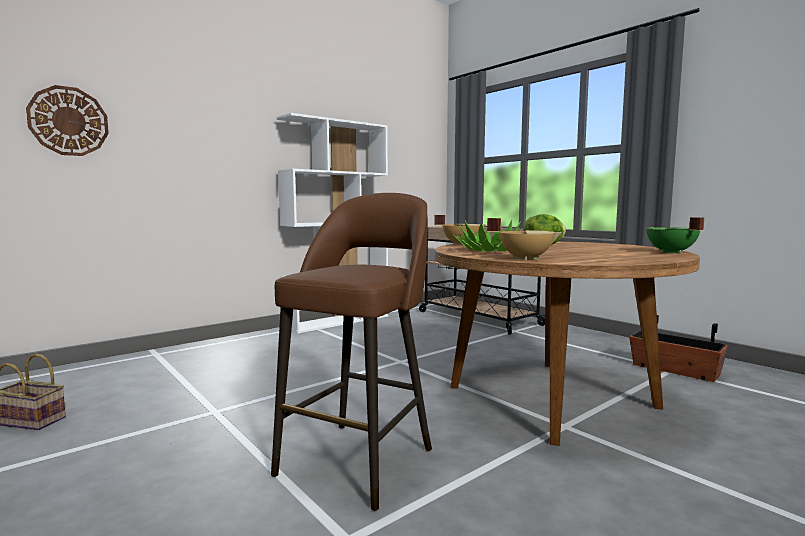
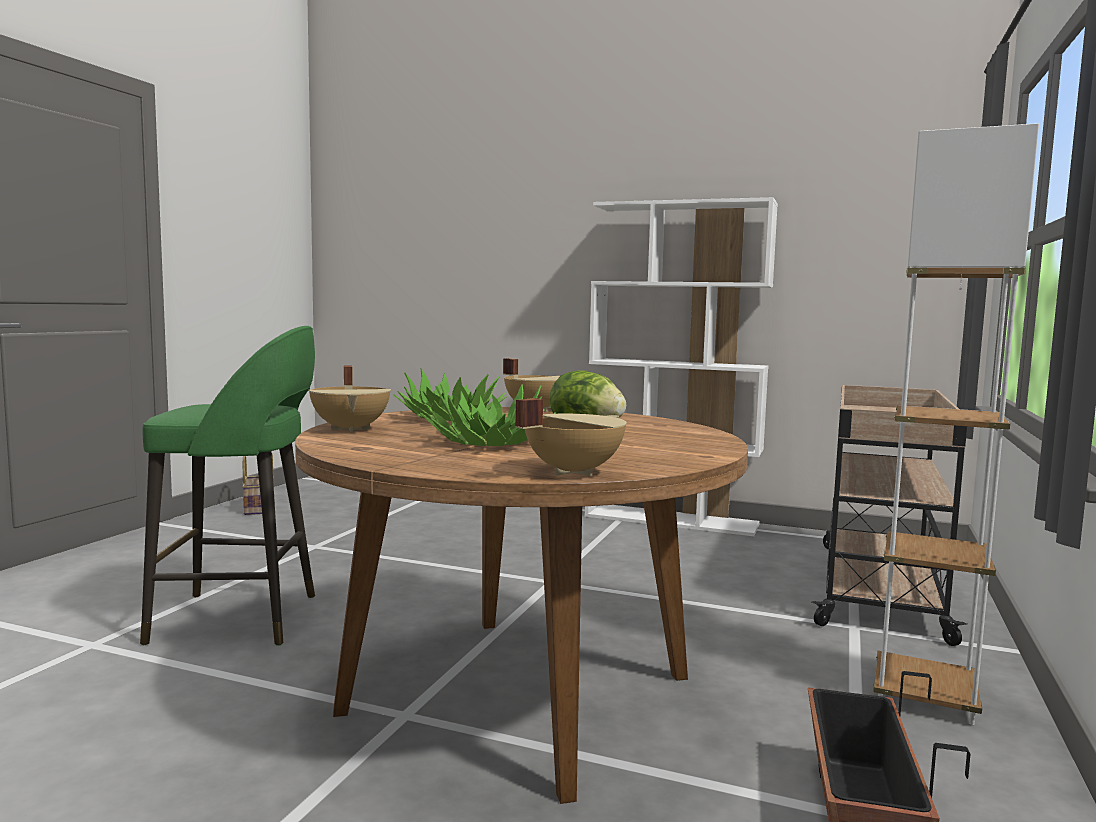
camera: 60 degrees right, 0 degrees up
(69, 121) = (395, 241): wall clock -> none
(359, 459) = (240, 619): brown stool -> green stool
(583, 339) = (924, 696): none -> white floor lamp
(584, 252) = (488, 442): none -> potted plant
(670, 252) = (571, 471): green cooking pot -> beige cooking pot

